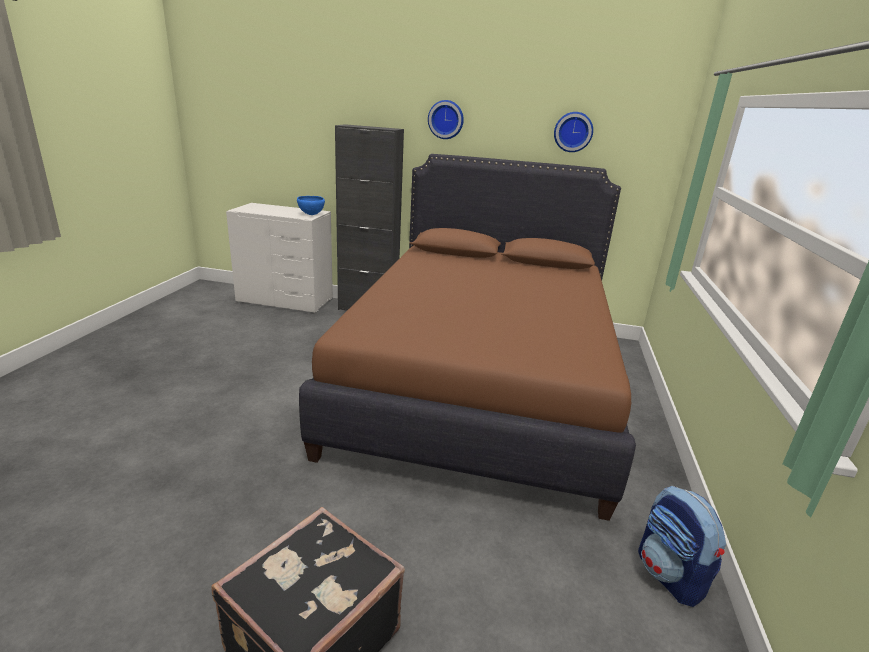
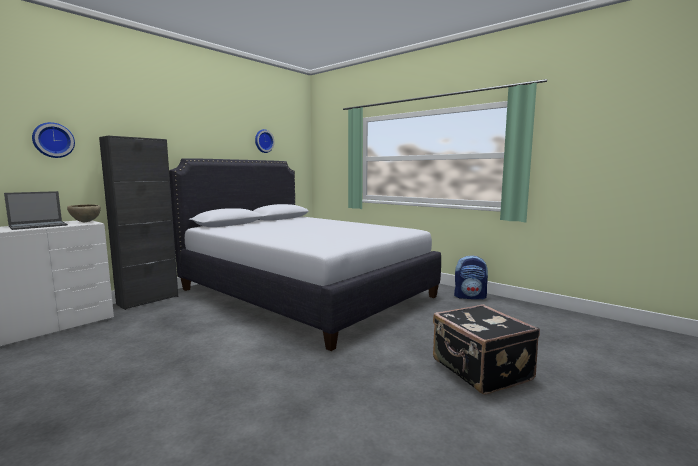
camera: 60 degrees left, 15 degrees down
(279, 210) = (39, 225): none -> laptop
(311, 215) = (85, 222): blue bowl -> brown bowl
(446, 119) = (186, 133): wall clock -> wall clock (53, 140)
(479, 383) = (304, 293): brown bed -> white bed

